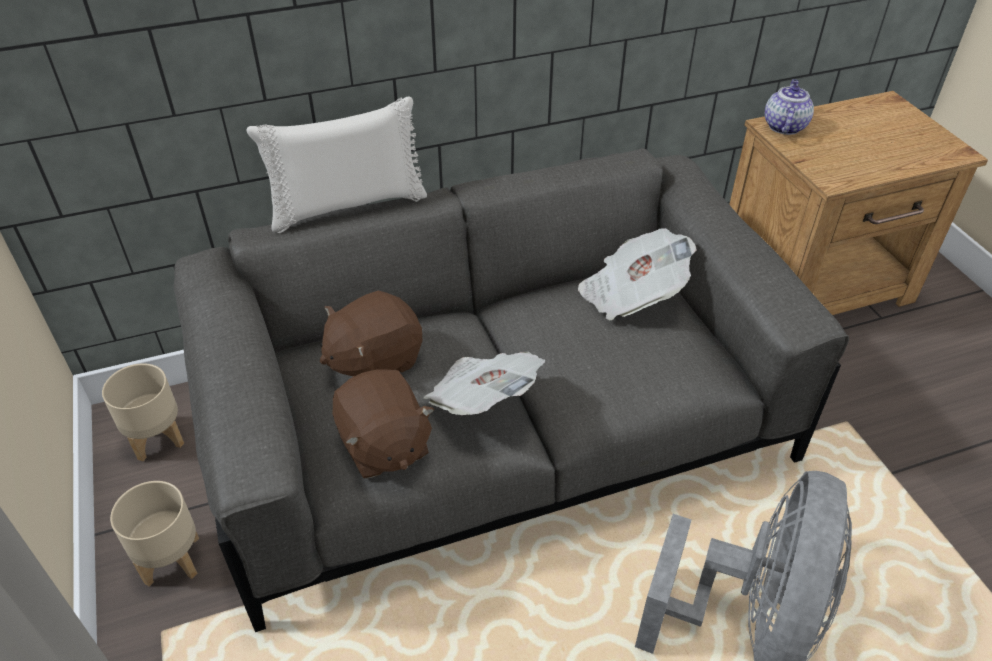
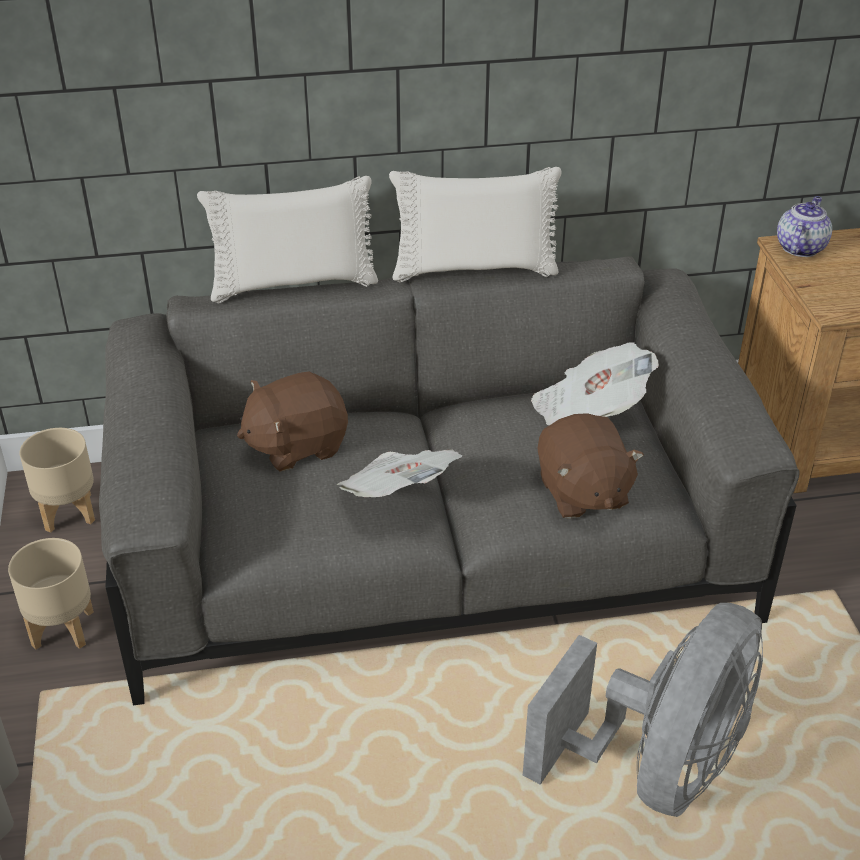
camera: 10 degrees right, 5 degrees down
(383, 445) = (286, 524): brown plush toy -> brown plush toy (582, 493)
(512, 175) = (474, 269): none -> white pillow

